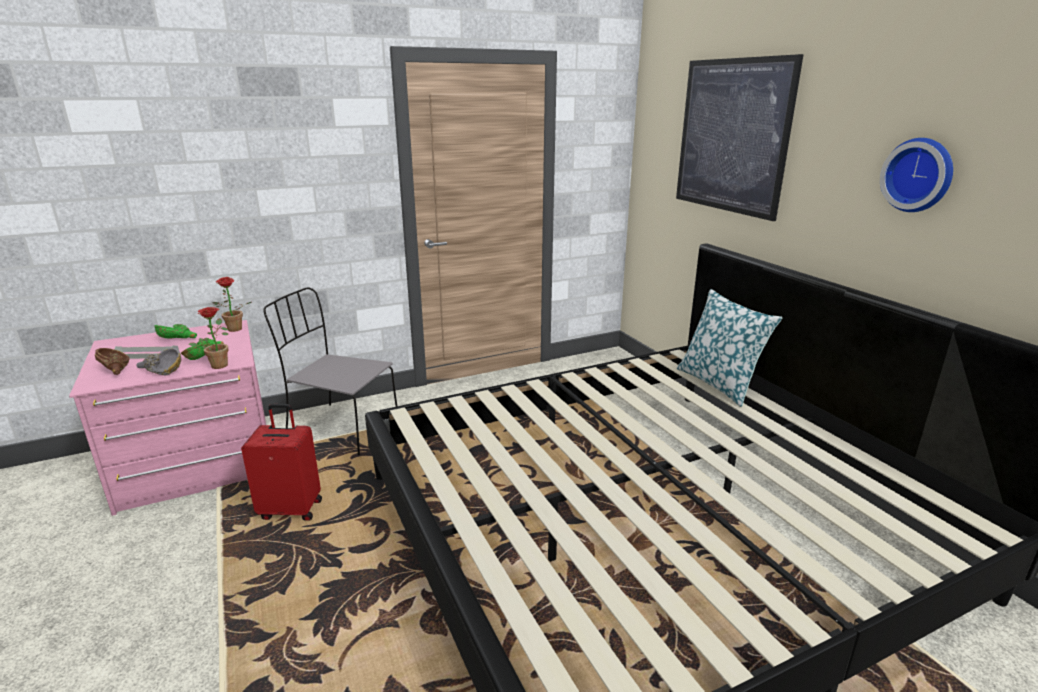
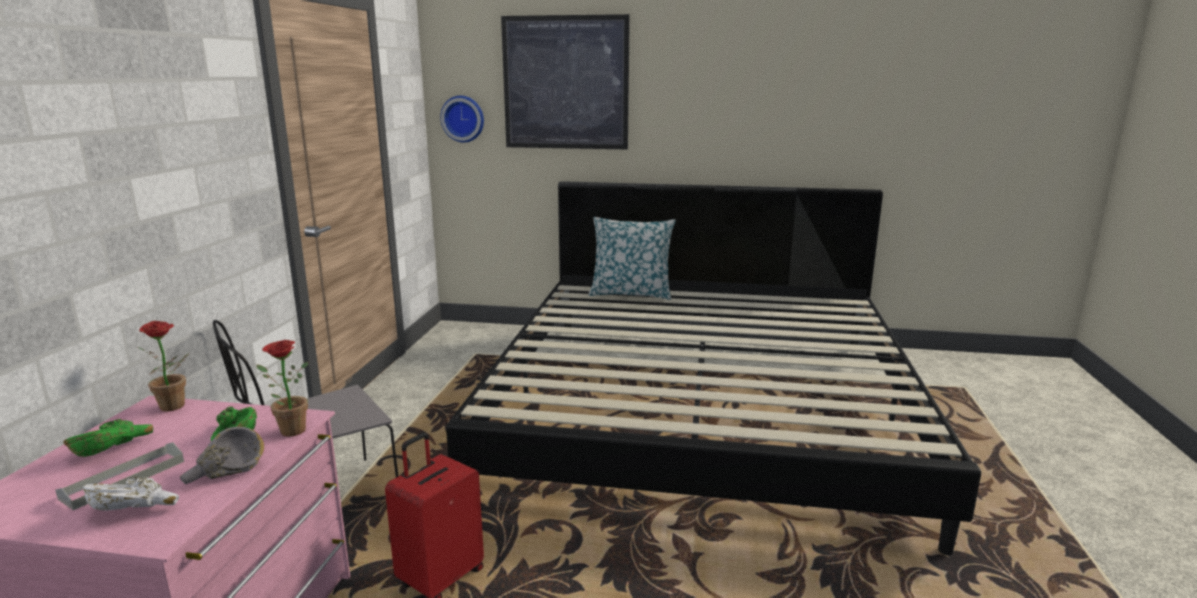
camera: 55 degrees left, 5 degrees down
(117, 369) = (137, 508): brown bowl -> white bowl
(919, 175) = (742, 98): wall clock -> wall clock (463, 118)

